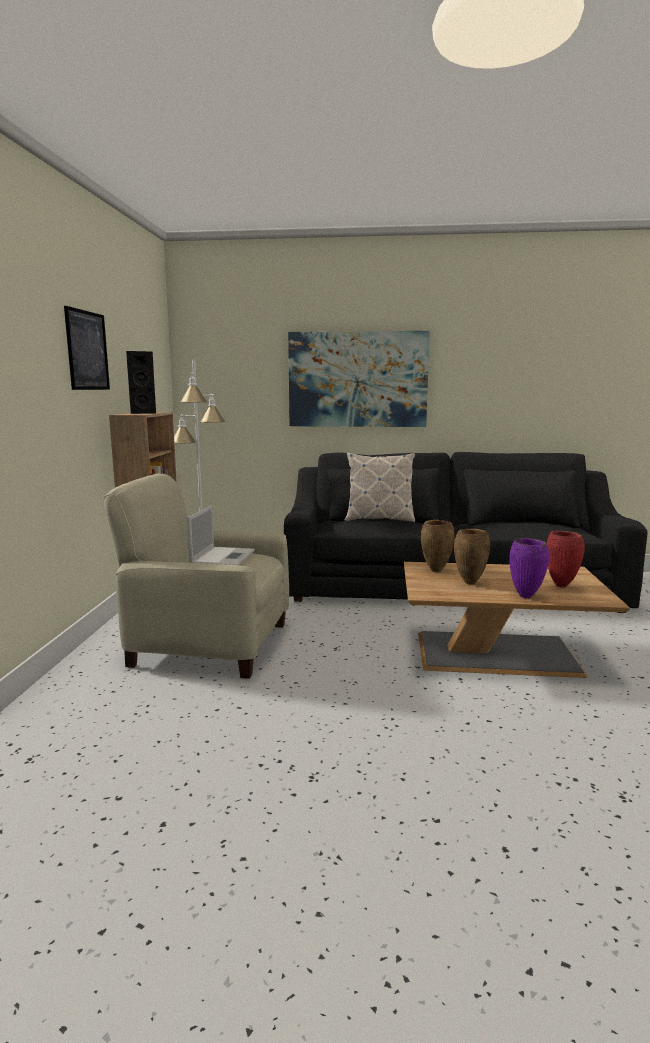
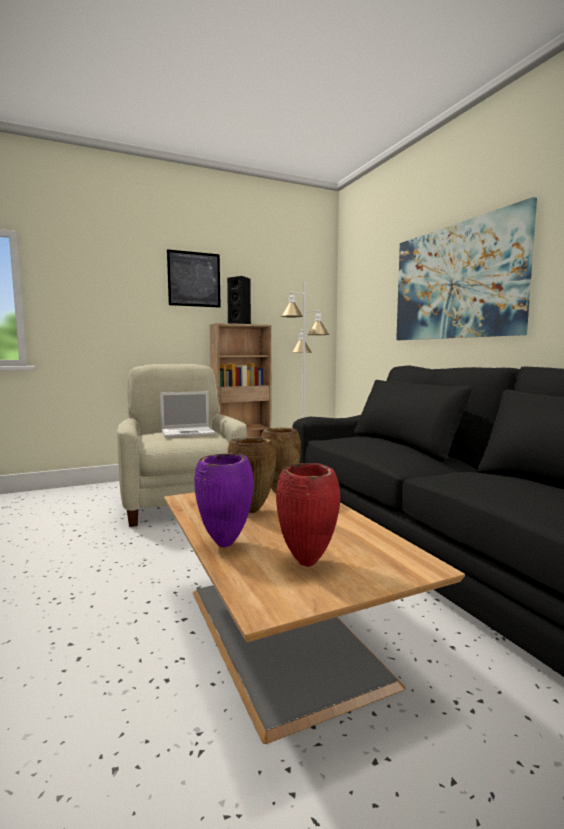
camera: 60 degrees right, 5 degrees down
(379, 519) = (383, 440): pillow -> none

